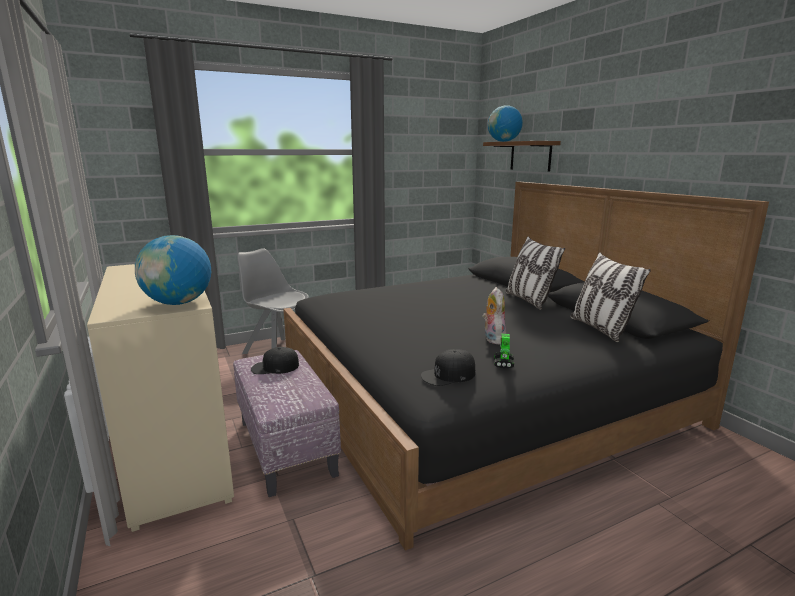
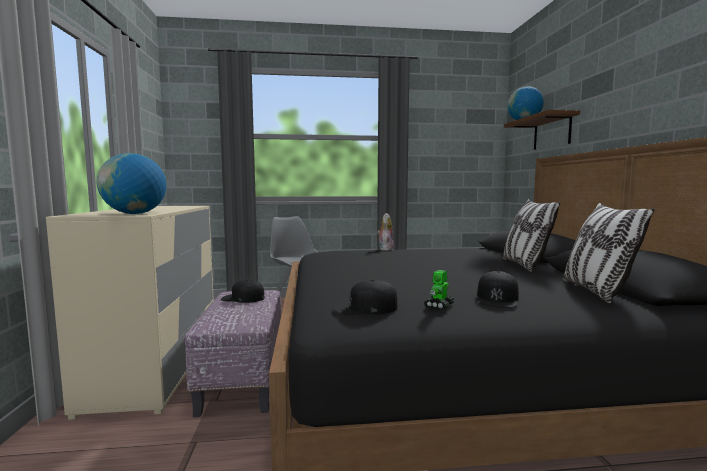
camera: 20 degrees right, 10 degrees down
(492, 339) = (449, 287): plush toy -> plush toy (385, 249)
(539, 348) = (497, 298): none -> black cap

